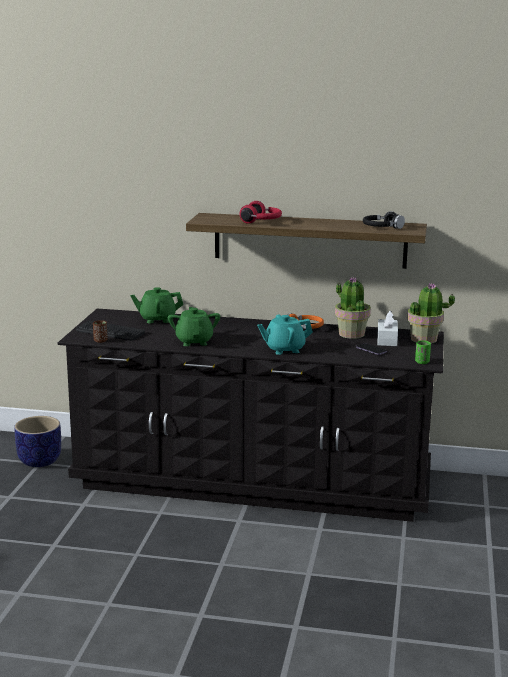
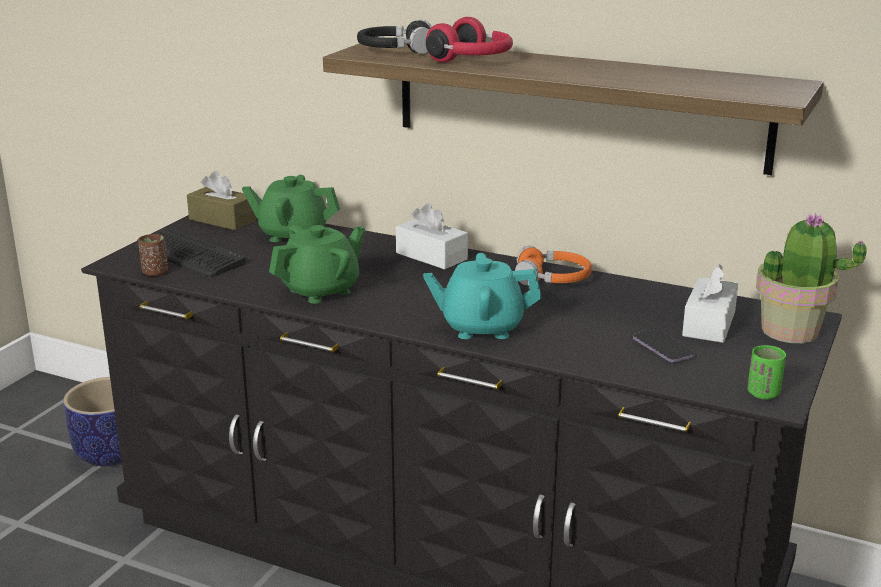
camera: 15 degrees right, 5 degrees up
(112, 315) = (222, 220): none -> brown tissue box
(194, 341) = (321, 290): green teapot -> green teapot turned 45 degrees clockwise
(237, 323) = (431, 256): none -> white tissue box
(351, 334) = (640, 302): potted plant -> none
(382, 227) = (716, 84): black headphones -> black headphones (395, 50)

